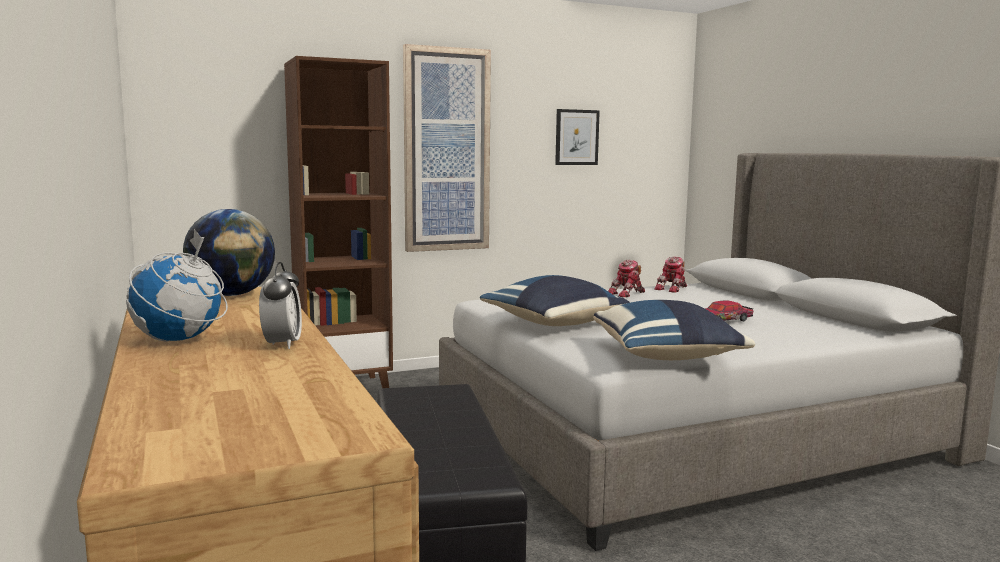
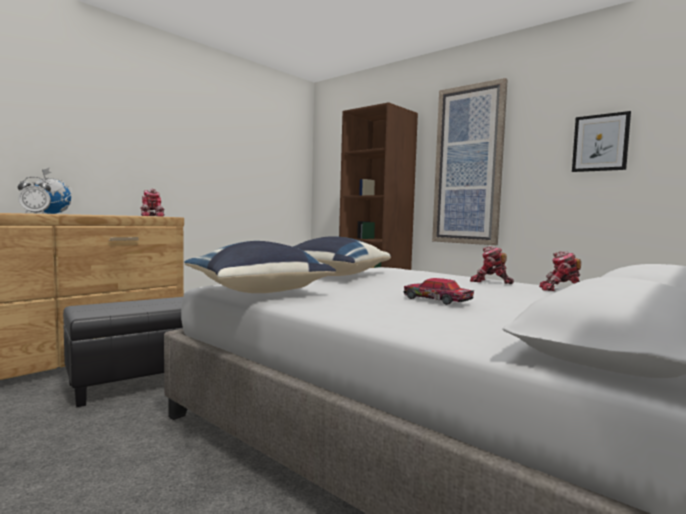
camera: 65 degrees right, 5 degrees down
(232, 295) = (152, 216): globe -> toy robot

